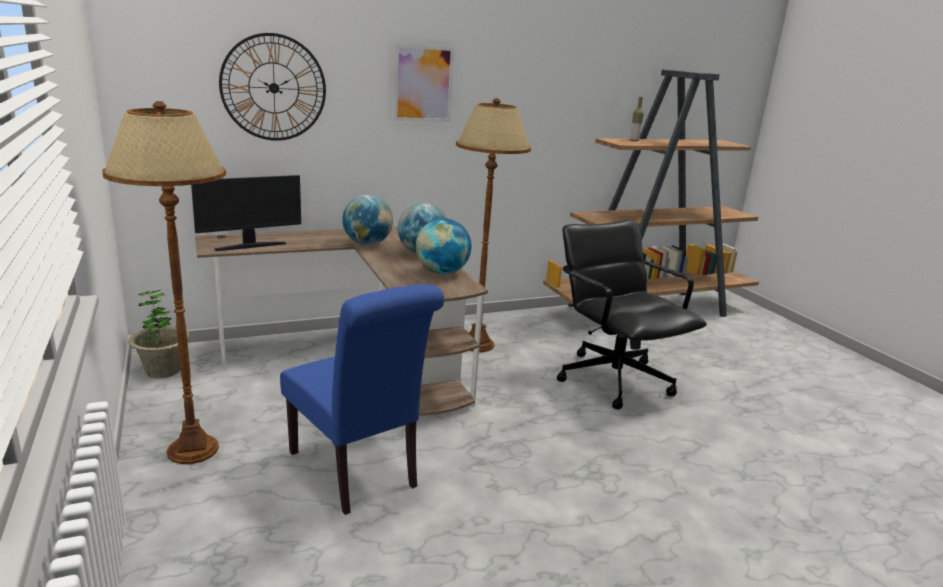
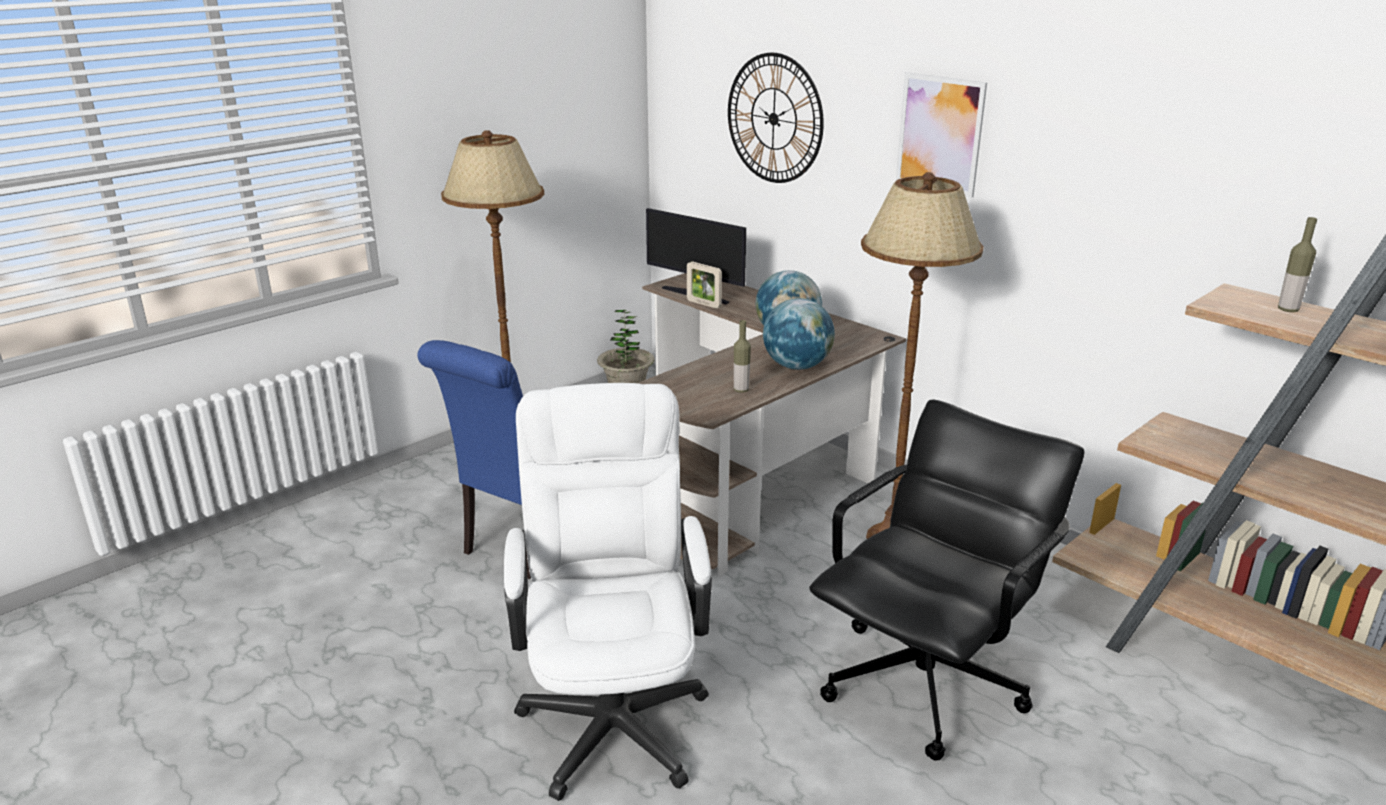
camera: 70 degrees right, 5 degrees up
(273, 248) = (703, 304): none -> picture frame
(442, 272) = (741, 390): globe -> bottle
(601, 484) = (613, 711): none -> white office chair

